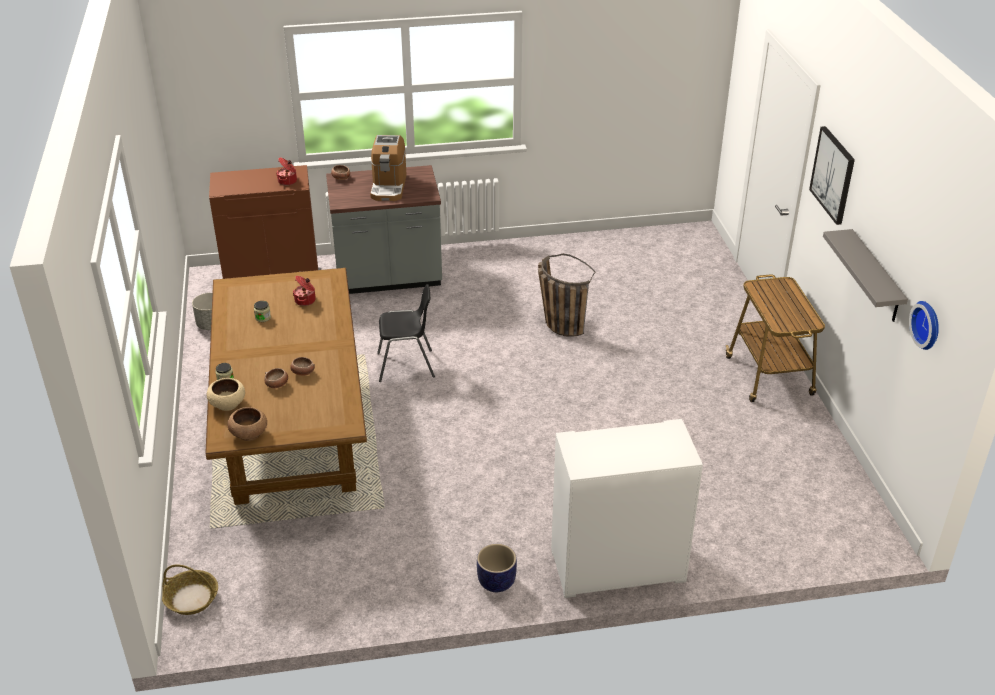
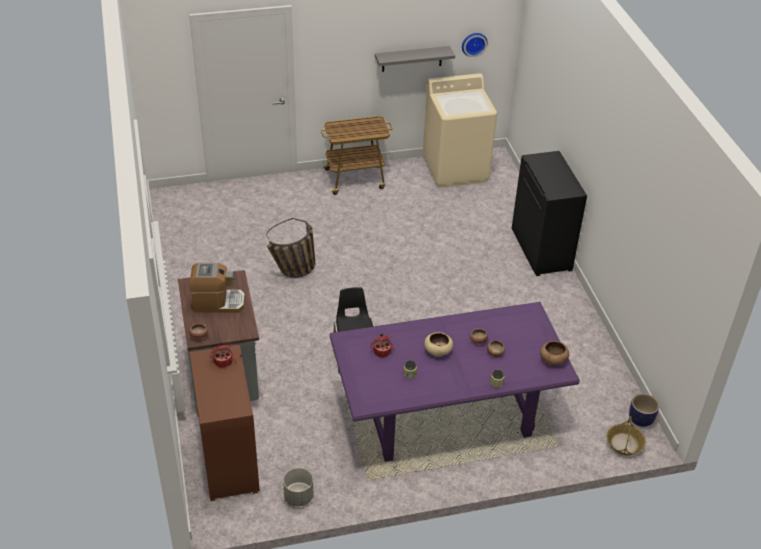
camera: 95 degrees left, 5 degrees up
(228, 403) = (523, 377): beige bowl -> beige bowl (437, 351)
(293, 433) = (445, 414): brown dining table -> purple dining table
(497, 582) = (568, 298): planter -> planter (640, 419)
(617, 566) = (542, 250): white cabinet -> black cabinet
(823, 484) = (456, 169): none -> beige washing machine
(833, 175) = (337, 41): picture -> none

